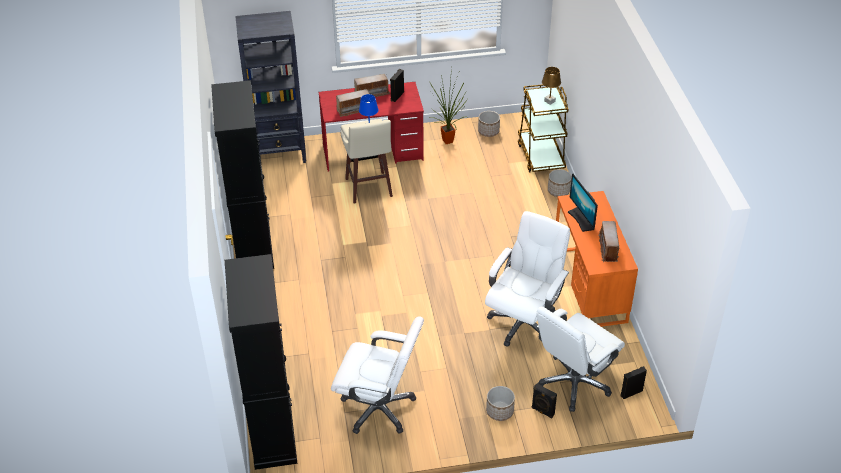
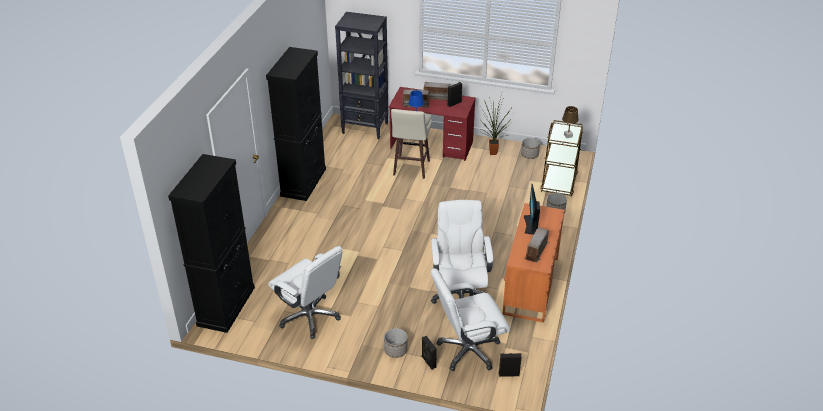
camera: 25 degrees right, 5 degrees down
(523, 322) = (459, 294): white office chair -> white office chair turned 60 degrees counterclockwise

